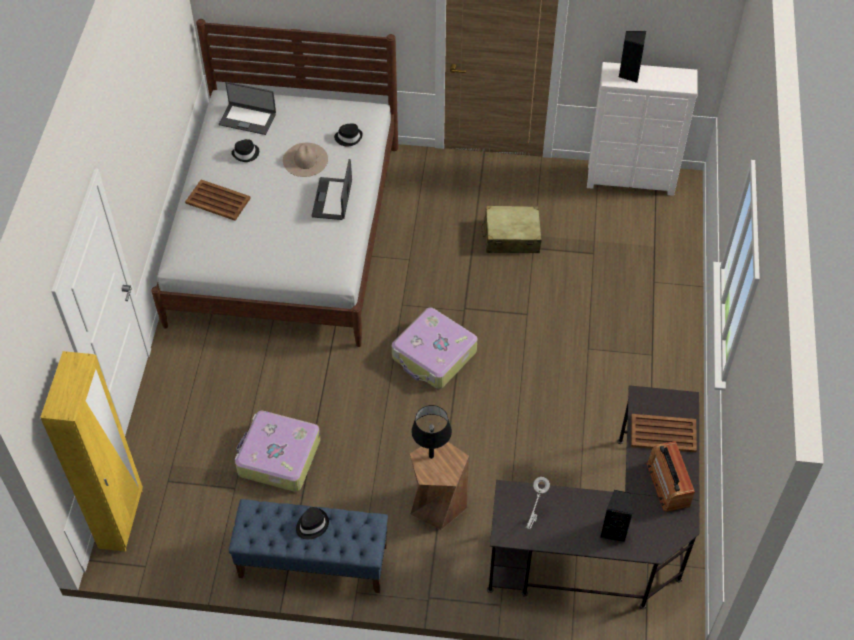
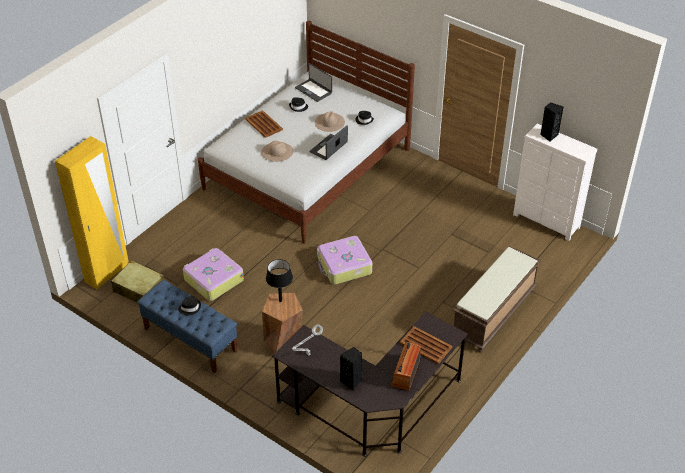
camera: 30 degrees right, 10 degrees down
(267, 235) = (277, 151): none -> beige hat
(511, 236) = (442, 222): beige suitcase -> beige suitcase (139, 289)
(657, 336) = (494, 314): none -> brown bench

